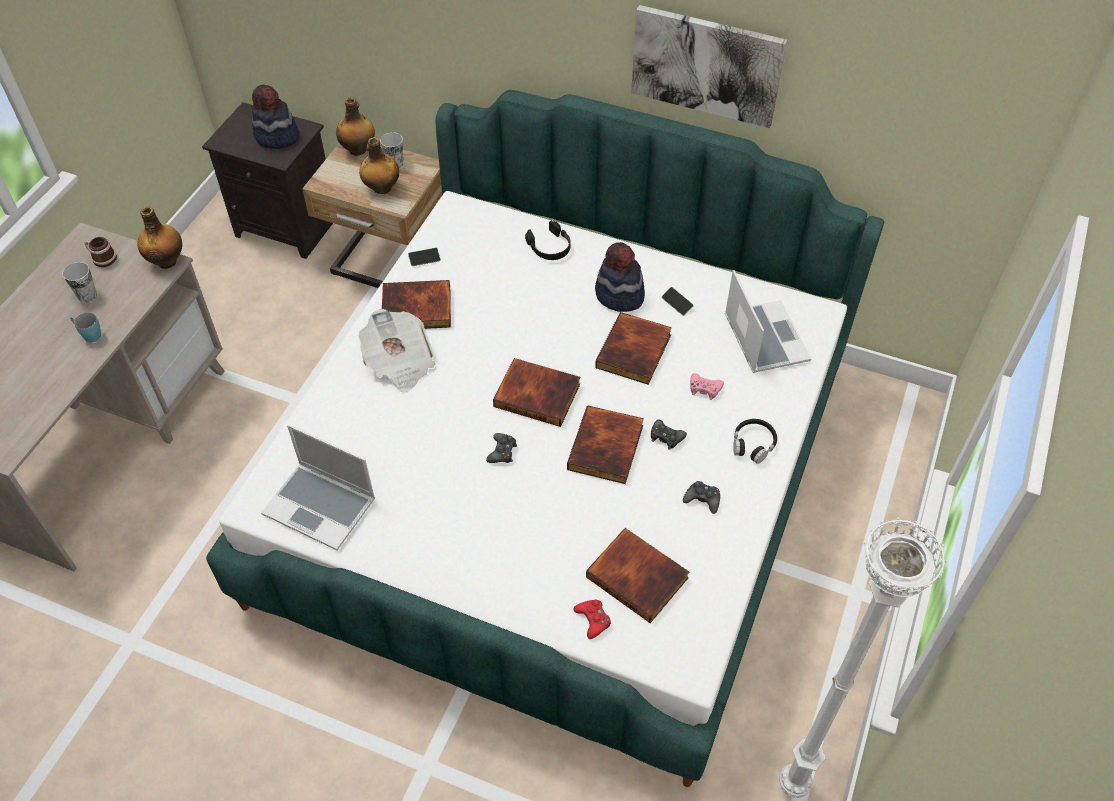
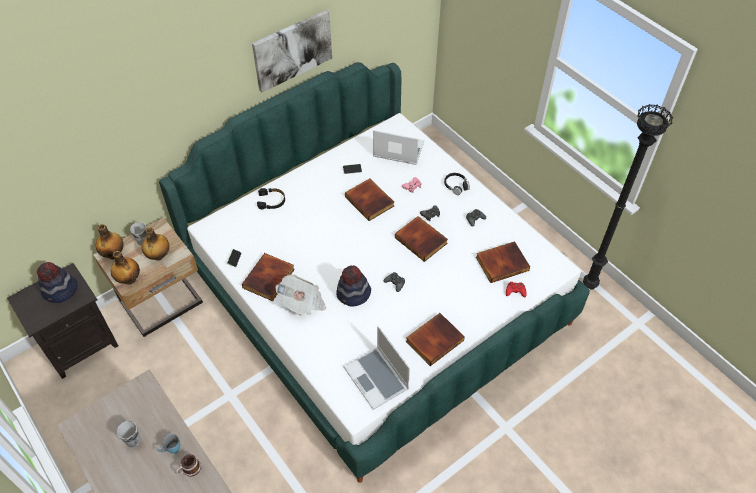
camera: 60 degrees left, 0 degrees up
(102, 258) = (105, 421): mug -> mug (189, 469)
(167, 261) = (140, 383): bottle -> bottle (129, 279)
(321, 506) = (377, 378): laptop -> laptop turned 90 degrees clockwise
(538, 394) = (368, 252): book -> book (434, 340)
(619, 295) = (328, 189): hat -> hat (353, 294)
(791, 787) = (590, 286): white floor lamp -> black floor lamp

